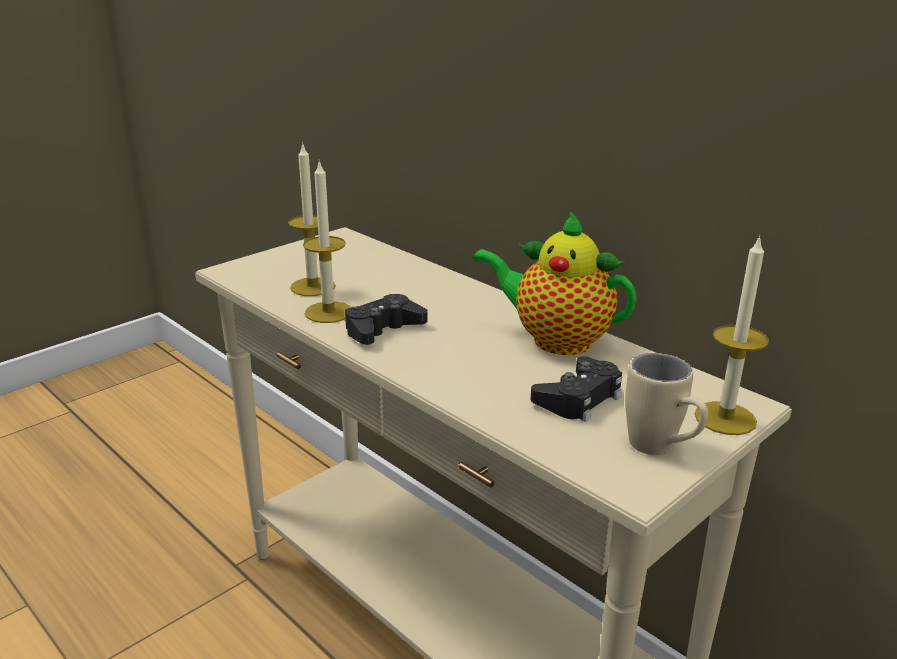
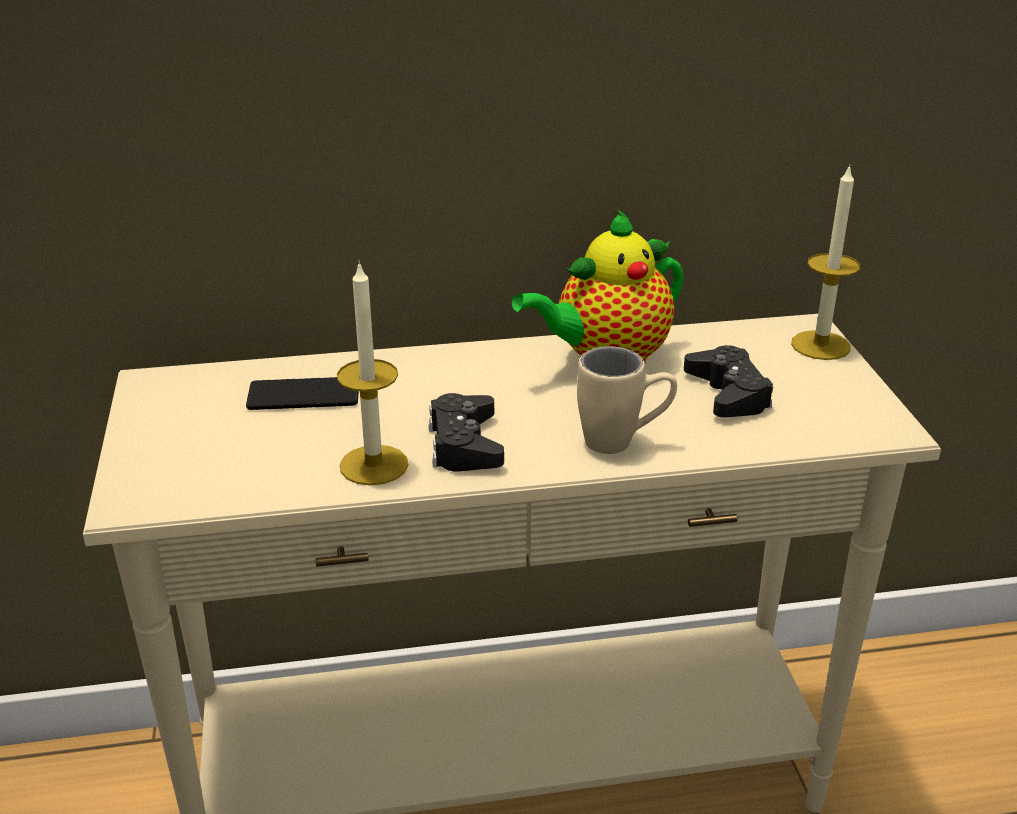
camera: 55 degrees left, 5 degrees up
(313, 287) = (284, 453): candle -> none
(377, 272) = (303, 395): none -> phone
(661, 450) = (846, 393): beige mug -> beige mug (623, 442)

